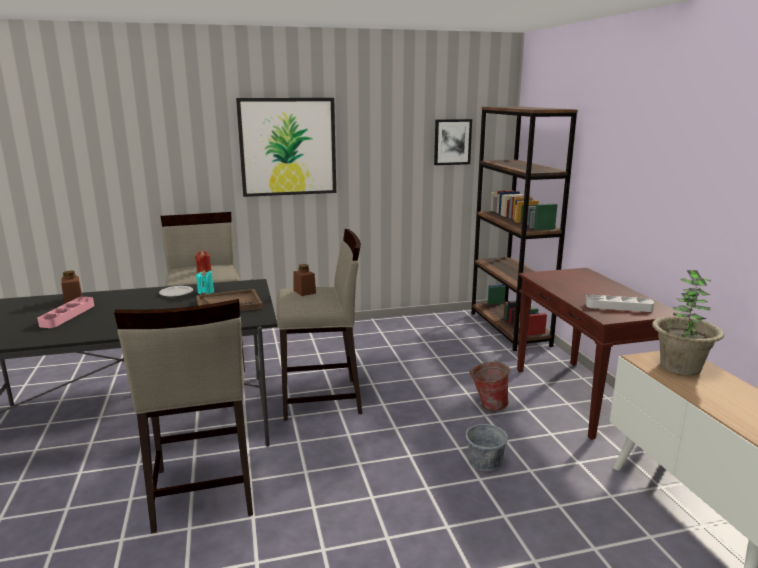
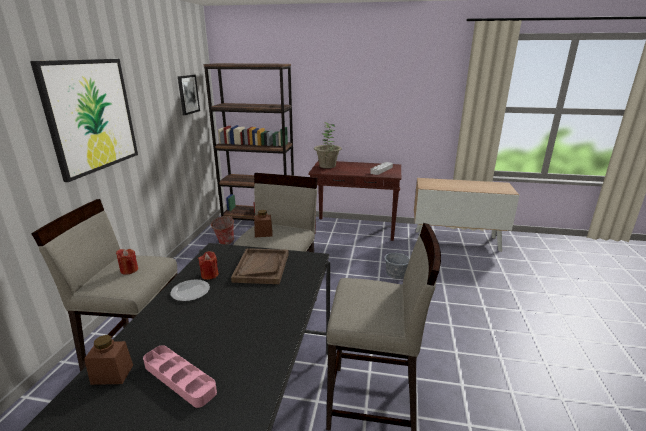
camera: 65 degrees left, 5 degrees up
(205, 292) = (210, 275): turquoise candle -> red candle
(488, 406) = (342, 255): bucket -> bucket (224, 243)
(680, 367) = (436, 183): potted plant -> potted plant (327, 166)

